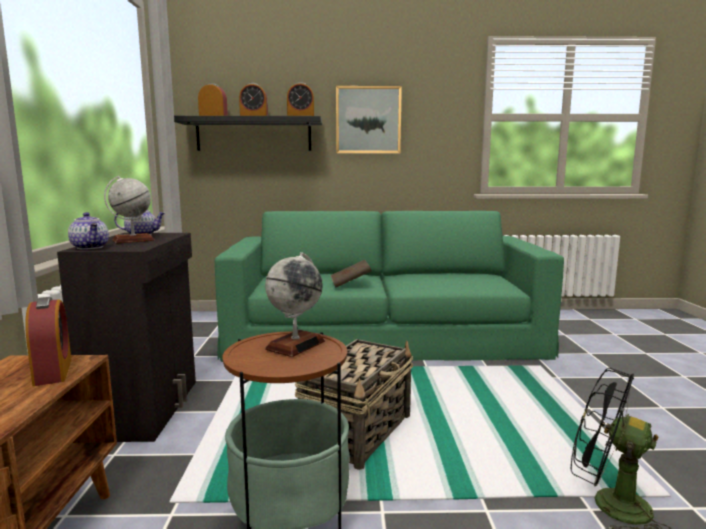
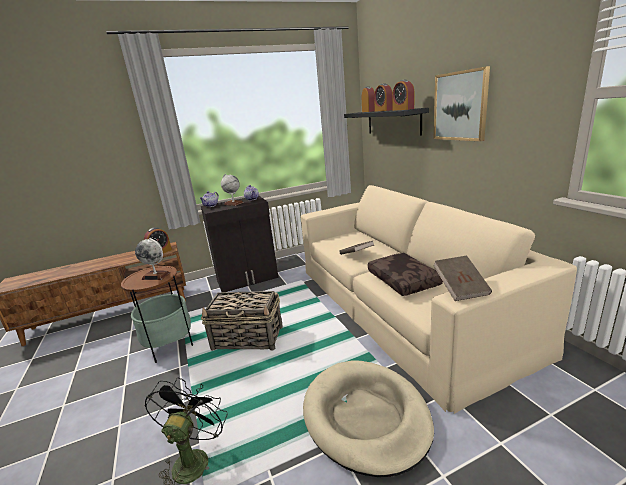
camera: 70 degrees right, 10 degrees up
(383, 335) = (401, 304): green sofa -> beige sofa
(438, 282) = (404, 280): none -> brown pillow
(530, 250) = (460, 288): none -> brown book
(554, 388) = (365, 417): none -> beige dog bed

